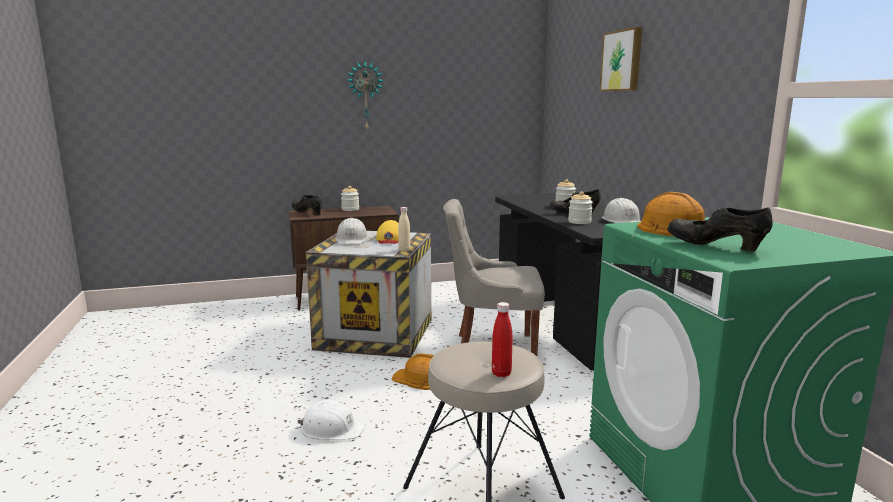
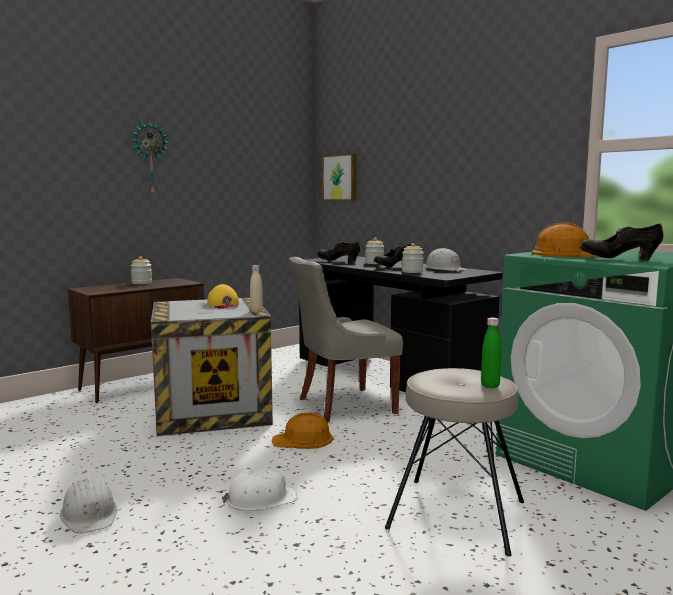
camera: 25 degrees left, 5 degrees down
(307, 213) = (97, 289): black shoe -> black shoe (338, 261)
(352, 239) = (183, 308): white hard hat -> white hard hat (89, 514)
(501, 373) = (490, 386): red bottle -> green bottle
(622, 61) = (417, 128): picture -> picture (341, 177)

